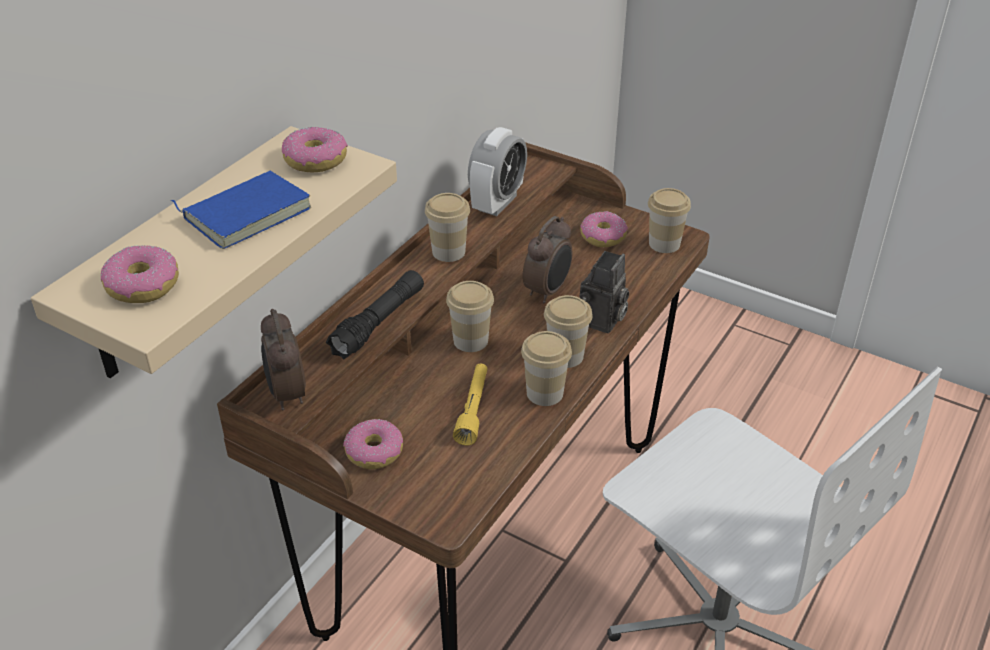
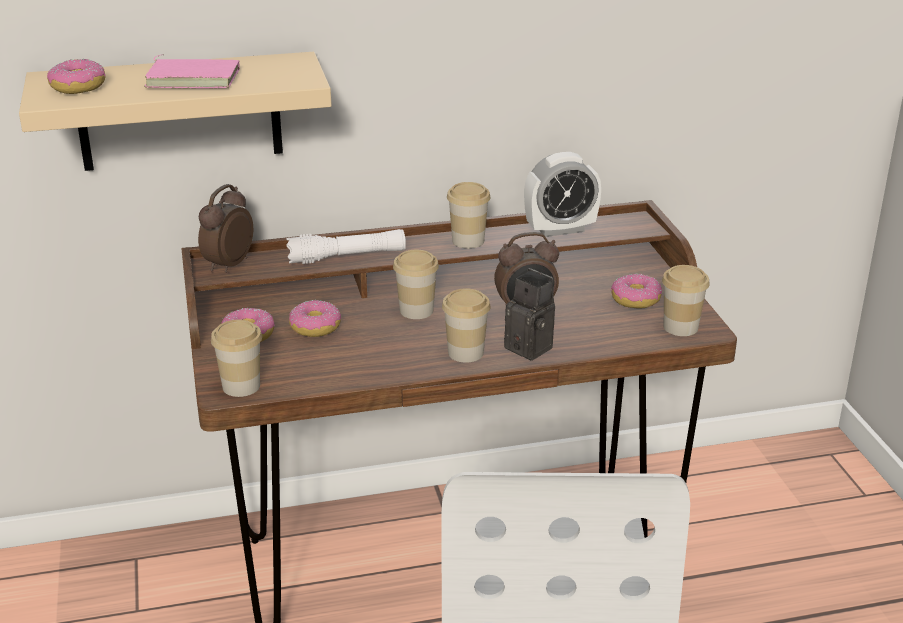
camera: 45 degrees right, 10 degrees down
(246, 212) = (194, 78): blue book -> pink book
(316, 160) = (286, 70): donut -> donut (315, 327)
(379, 323) = (347, 257): black flashlight -> white flashlight
(473, 409) = (346, 347): yellow flashlight -> none
(544, 393) = (410, 365): cup -> cup (241, 386)
(602, 321) = (532, 347): camera -> camera turned 120 degrees counterclockwise

